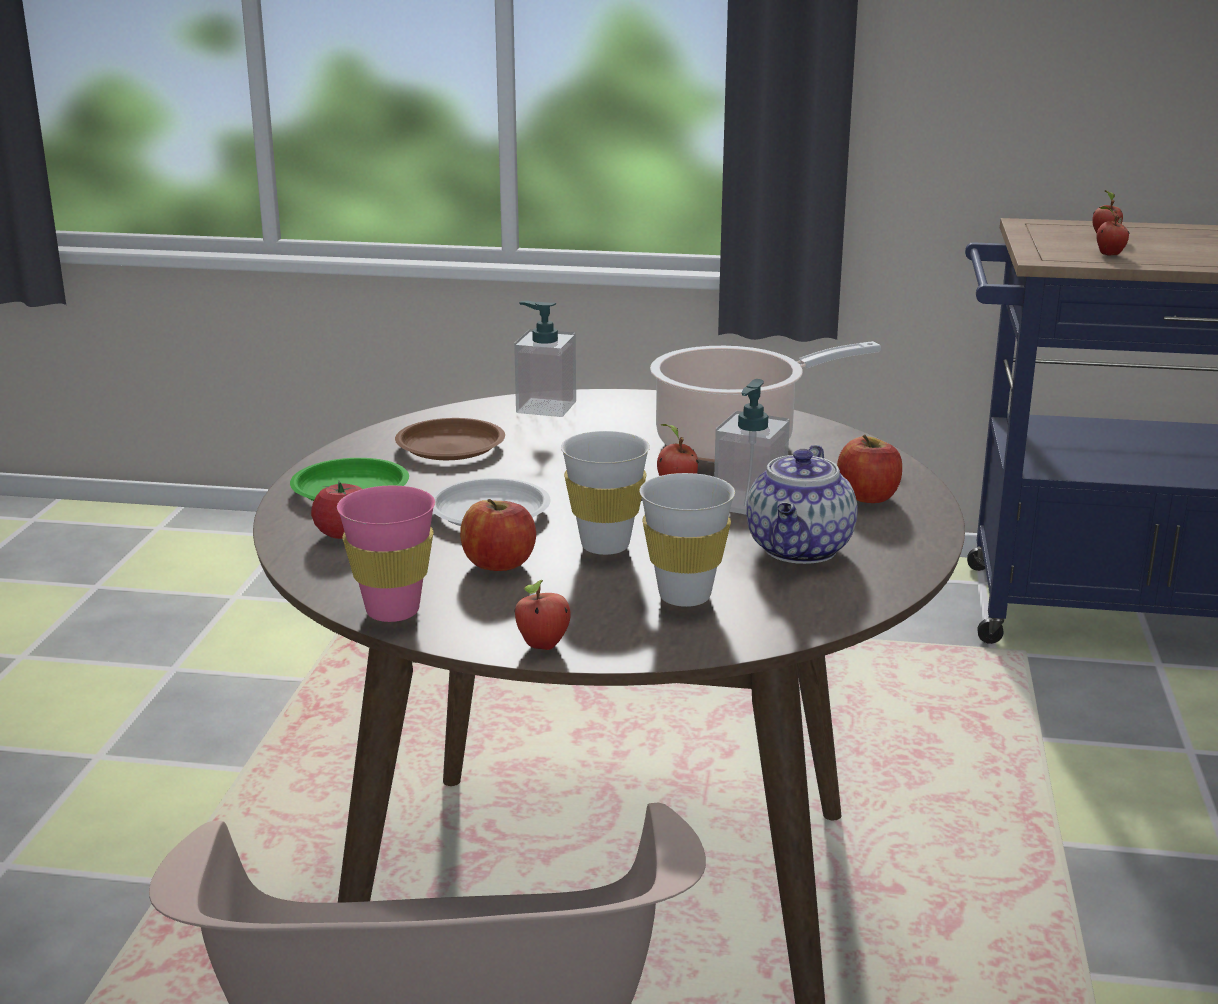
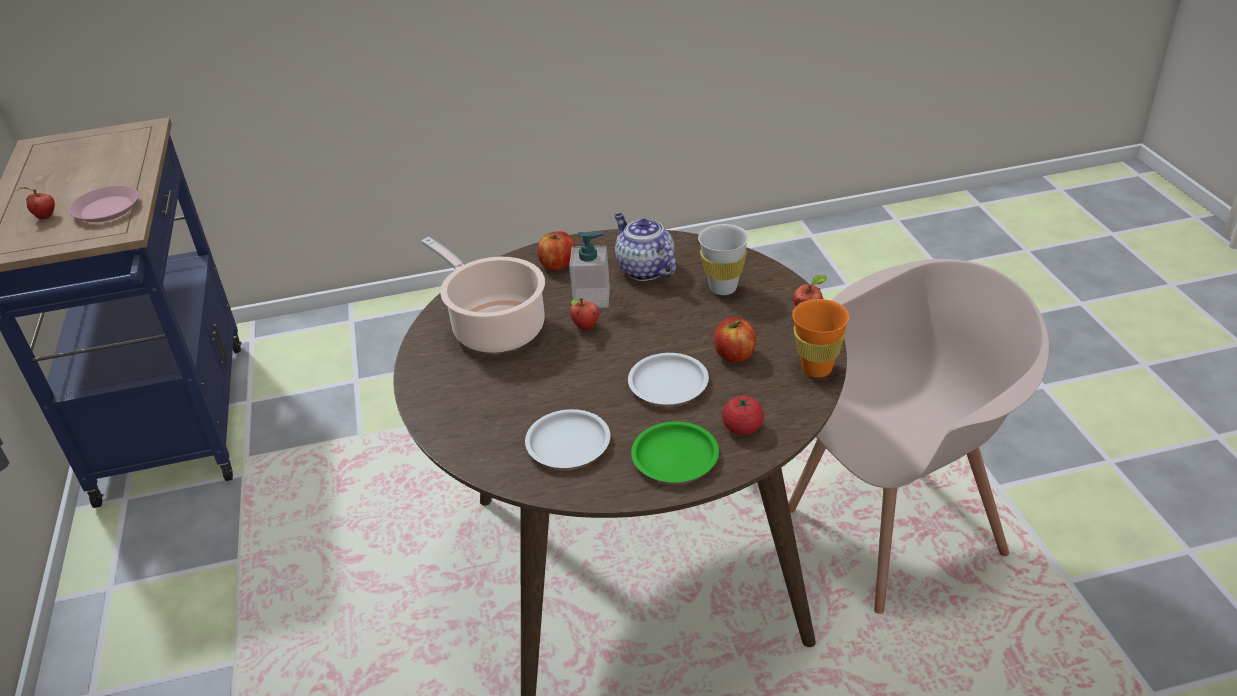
camera: 110 degrees left, 15 degrees up
(392, 611) = (816, 368): pink cup -> orange cup
(449, 446) = (568, 444): brown plate -> white plate
(545, 407) = (460, 428): soap dispenser -> none
(605, 545) = (683, 328): white cup -> none
(800, 550) = (644, 269): teapot -> teapot turned 120 degrees counterclockwise
(1108, 254) = (107, 209): apple -> pink plate

